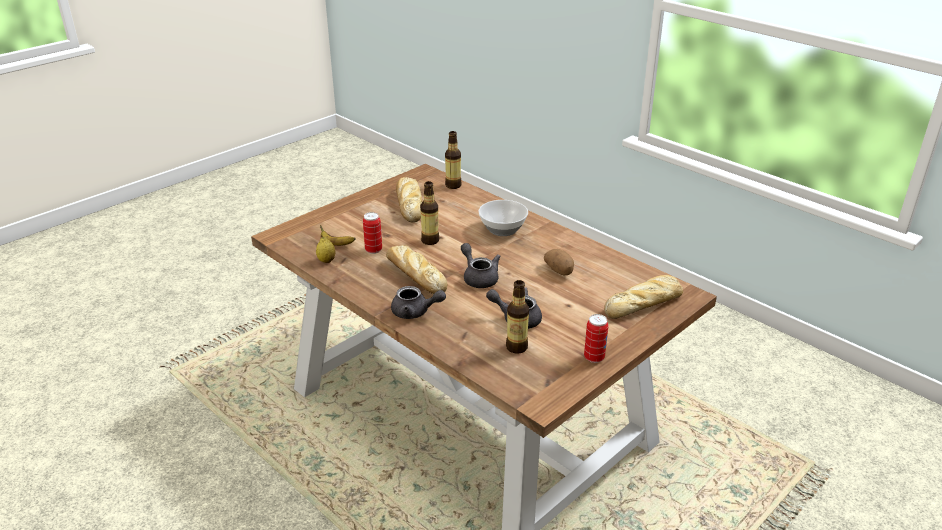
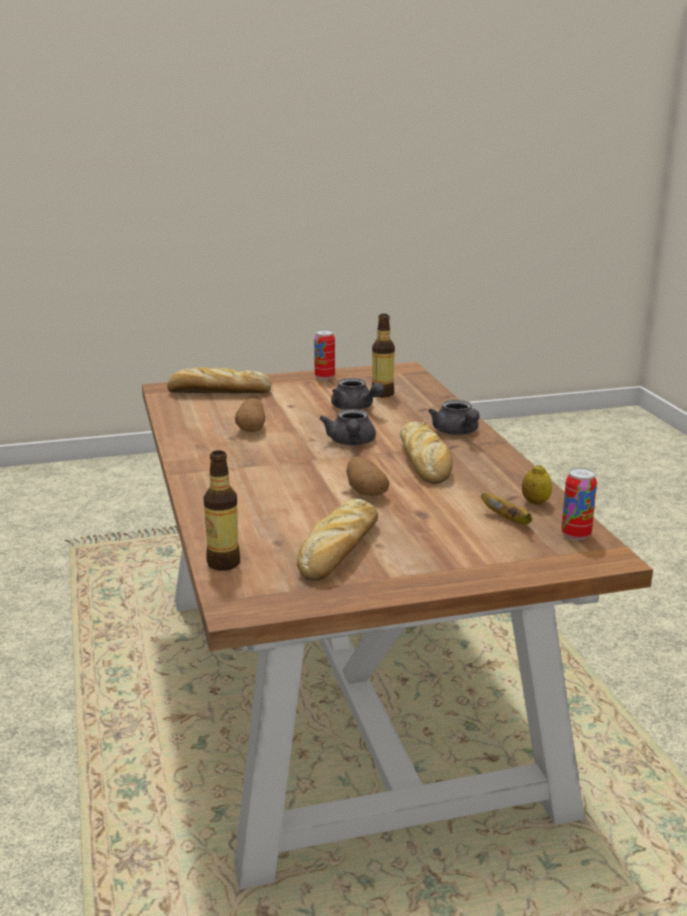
camera: 150 degrees left, 10 degrees down
(373, 250) = (457, 499): can -> can (576, 535)
(415, 312) = (457, 432): grey teapot -> grey teapot turned 150 degrees counterclockwise
(430, 240) = (365, 491): bottle -> potato
(502, 229) = (247, 481): bowl -> none

